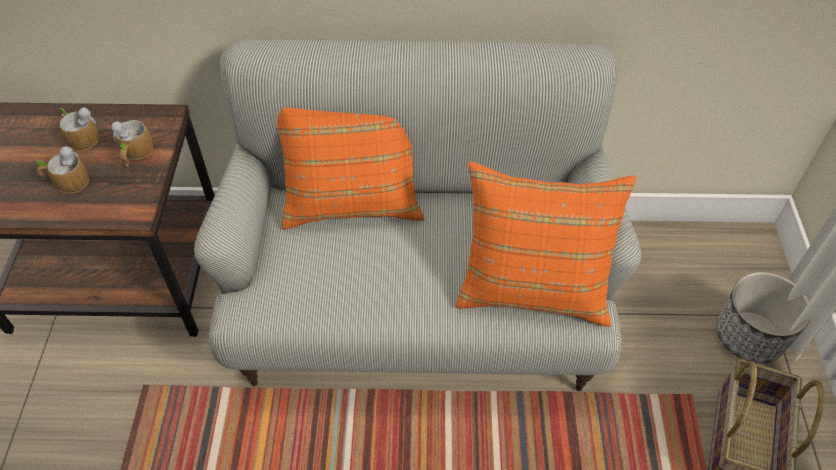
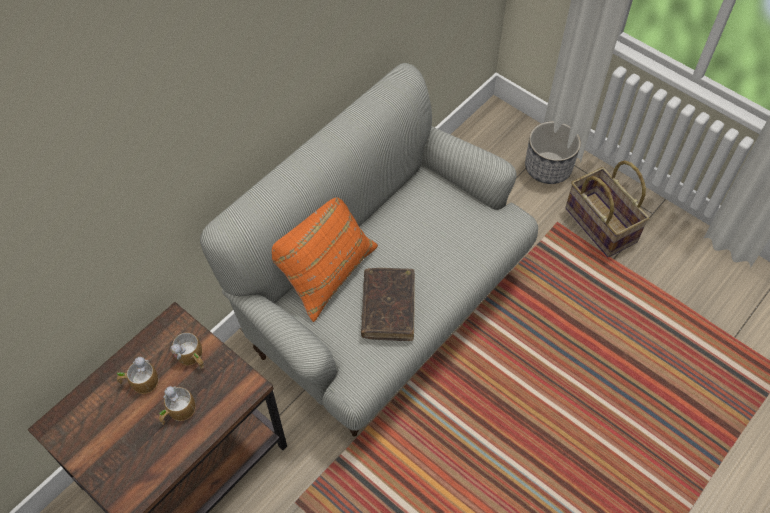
camera: 50 degrees left, 5 degrees up
(357, 279) = (388, 308): none -> brown book
(534, 284) = (471, 227): orange pillow -> none

